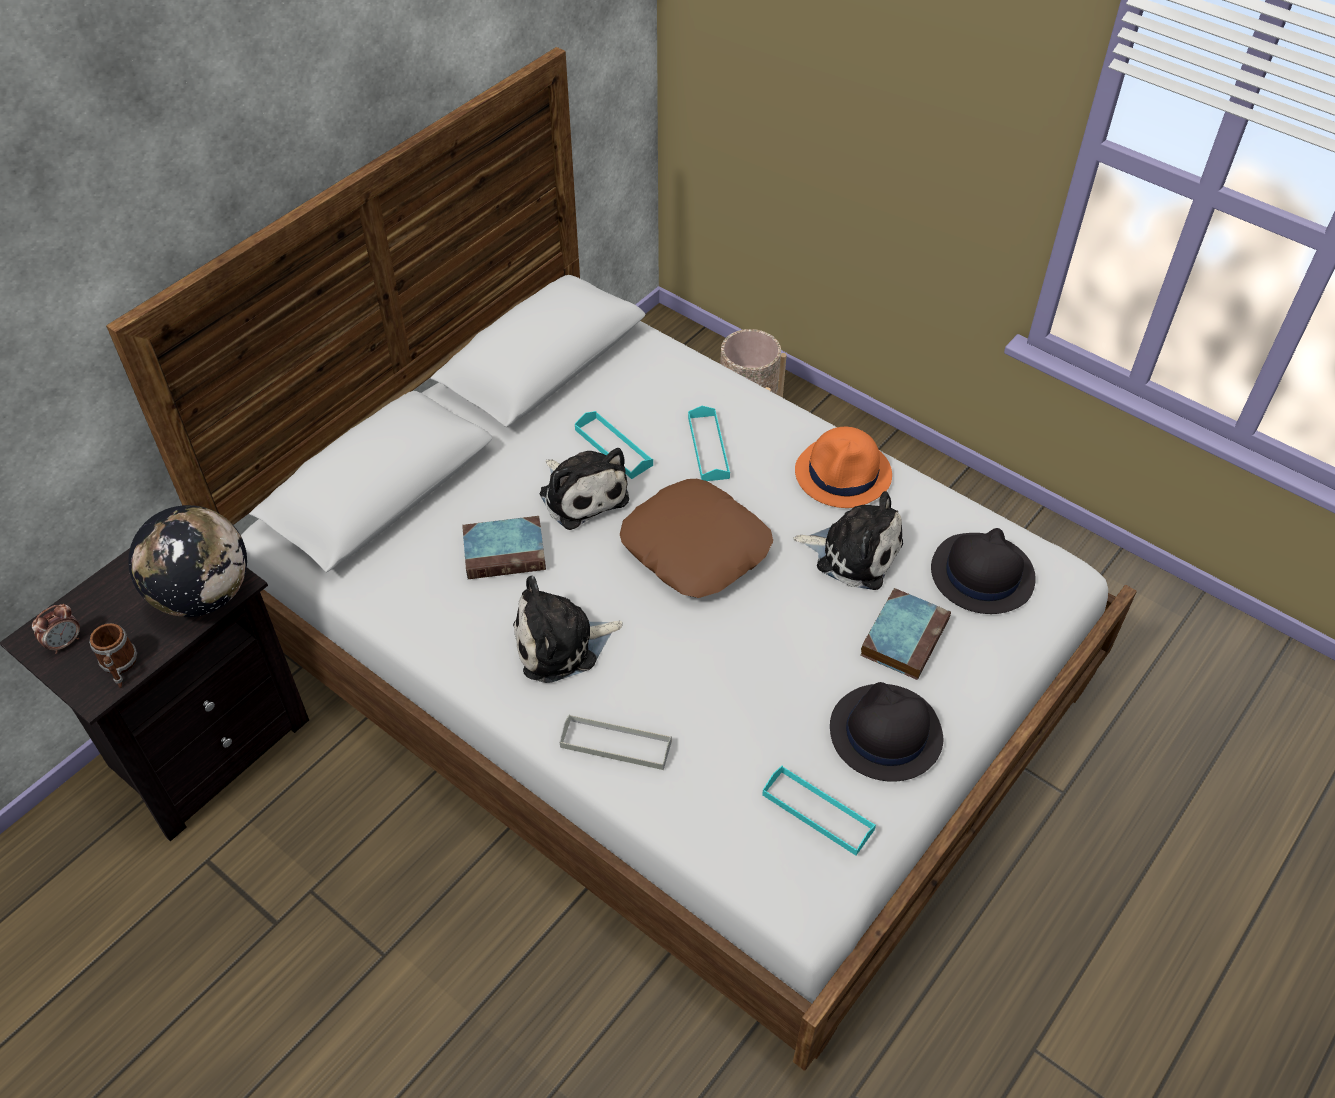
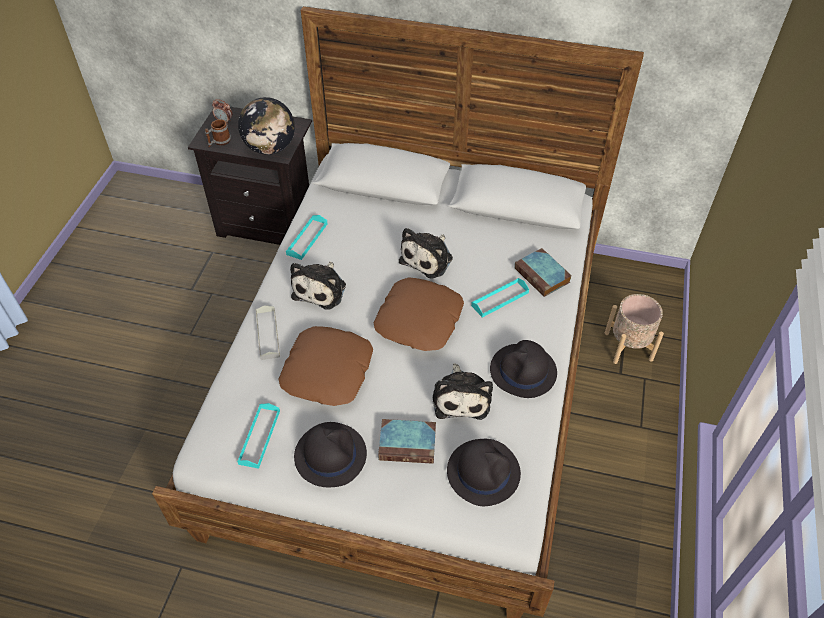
camera: 65 degrees right, 0 degrees up
(506, 552) = (369, 244): book -> book (543, 276)
(561, 644) = (321, 289): plush toy -> plush toy turned 120 degrees counterclockwise
(613, 447) = (471, 258): turquoise tray -> turquoise tray (307, 239)
(735, 687) = (328, 371): none -> brown pillow
(844, 474) = (523, 371): orange hat -> black hat

